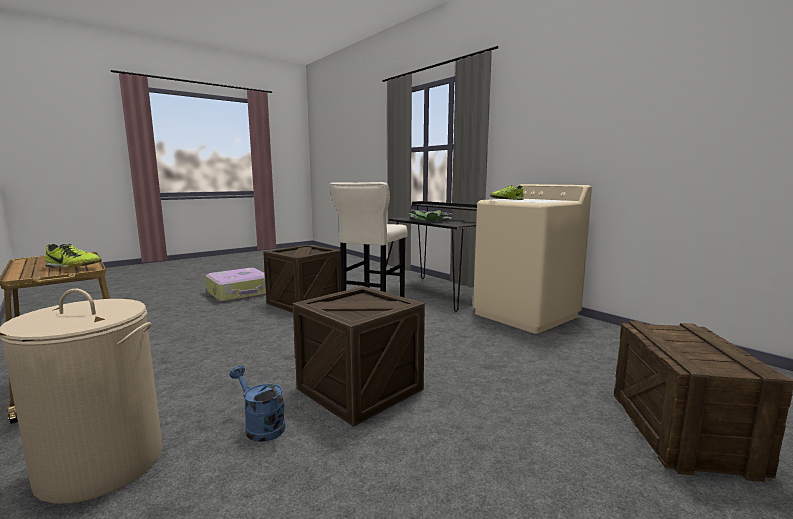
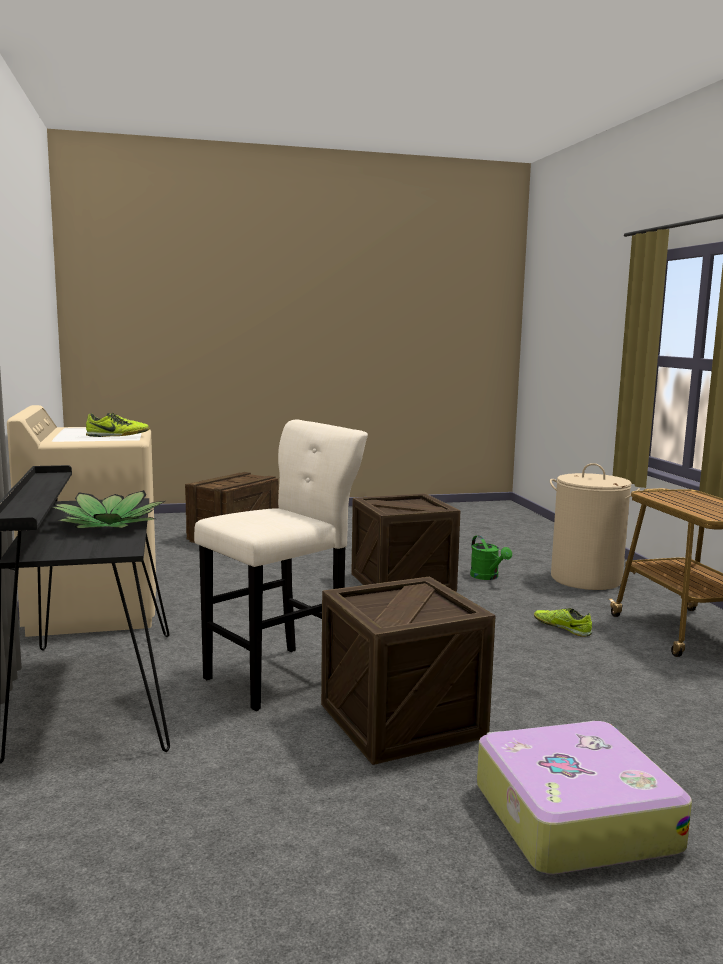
camera: 155 degrees left, 0 degrees up
(73, 267) = (666, 496): shoe -> shoe (562, 628)
(260, 426) = (487, 577): blue watering can -> green watering can

